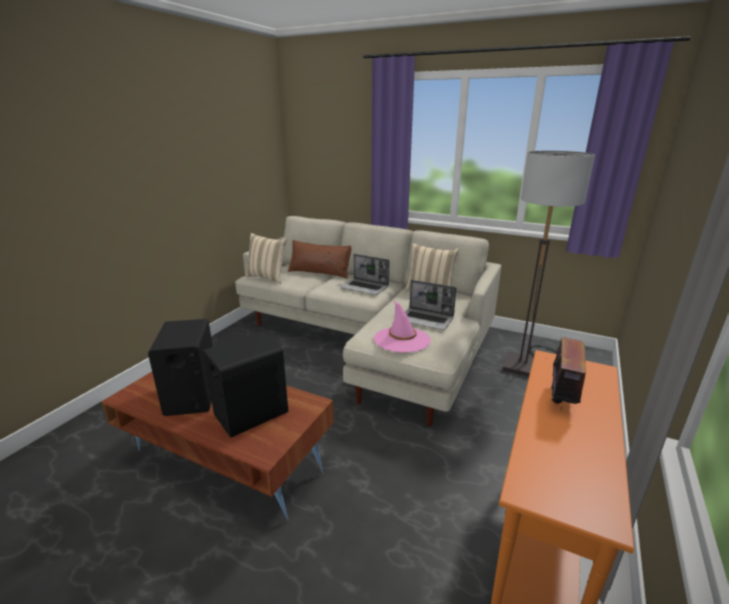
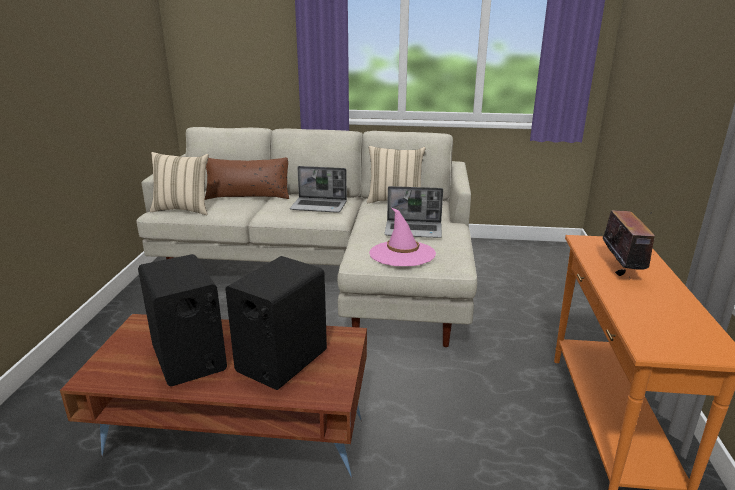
camera: 20 degrees left, 0 degrees up
(528, 363) = (509, 266): floor lamp -> none

